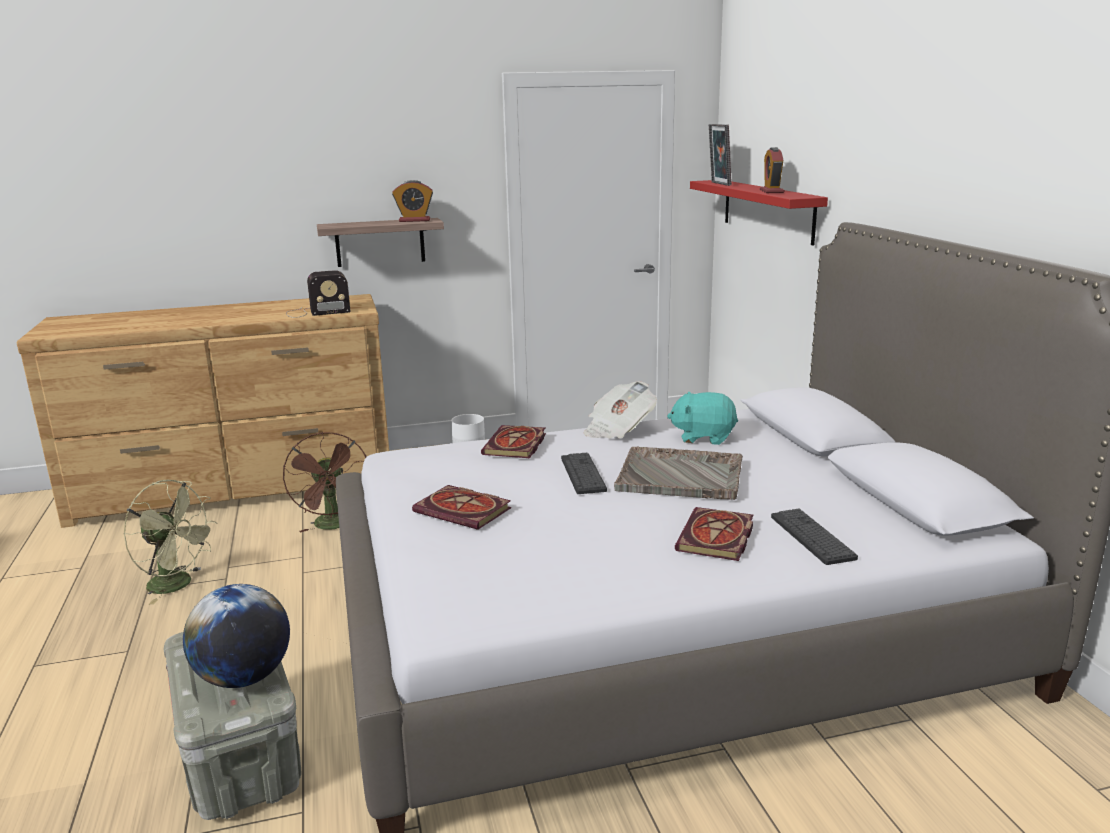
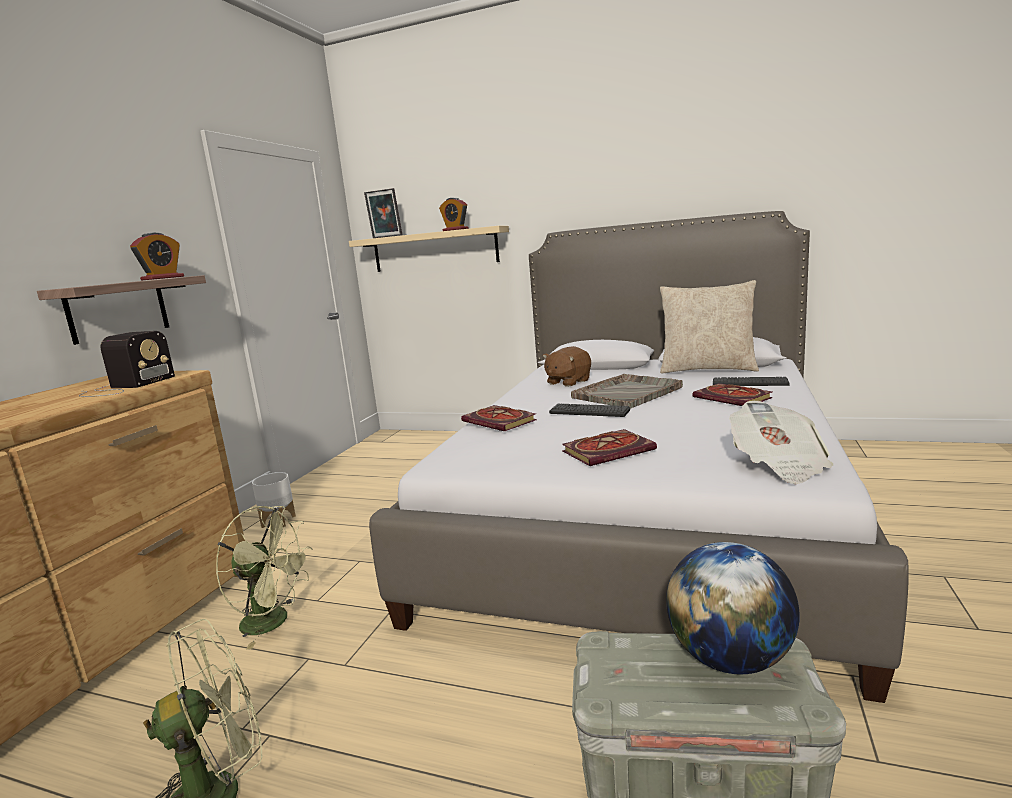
camera: 55 degrees left, 5 degrees down
(335, 526) = (274, 622): brown fan -> green fan
(618, 429) = (517, 396): newspaper -> newspaper (778, 465)
(703, 437) = (567, 382): turquoise plush toy -> brown plush toy
(767, 210) = (434, 250): red shelf -> beige shelf
(864, 499) = (707, 369): none -> beige pillow

